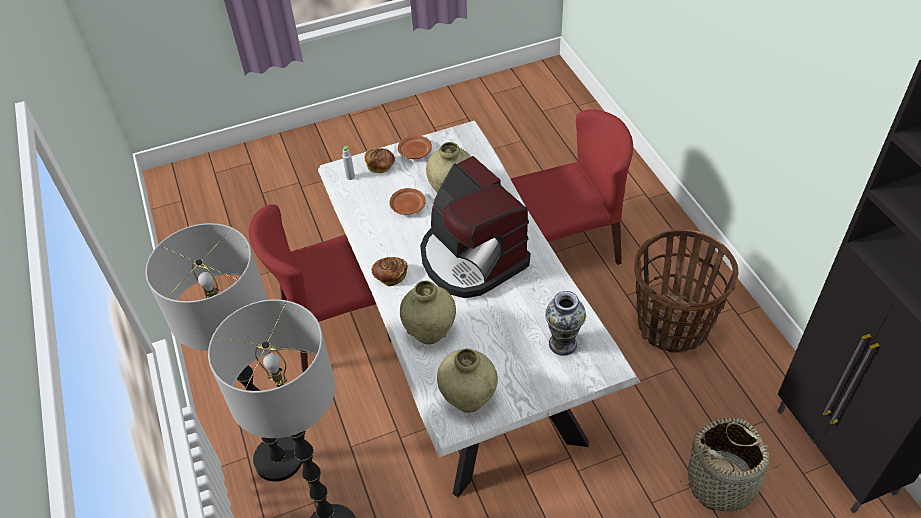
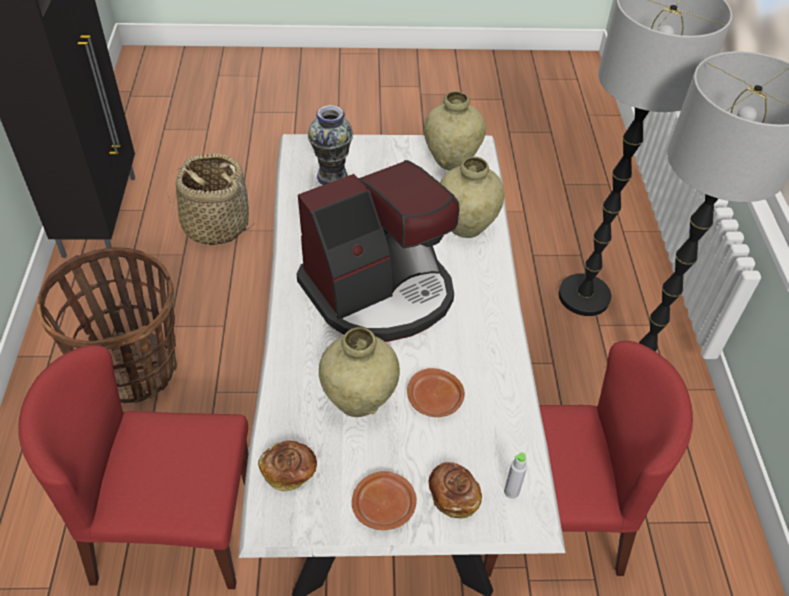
camera: 165 degrees left, 0 degrees up
(390, 276) = (493, 303): bread -> bread (289, 472)
(471, 258) = (380, 292): coffee machine -> coffee machine turned 75 degrees clockwise

